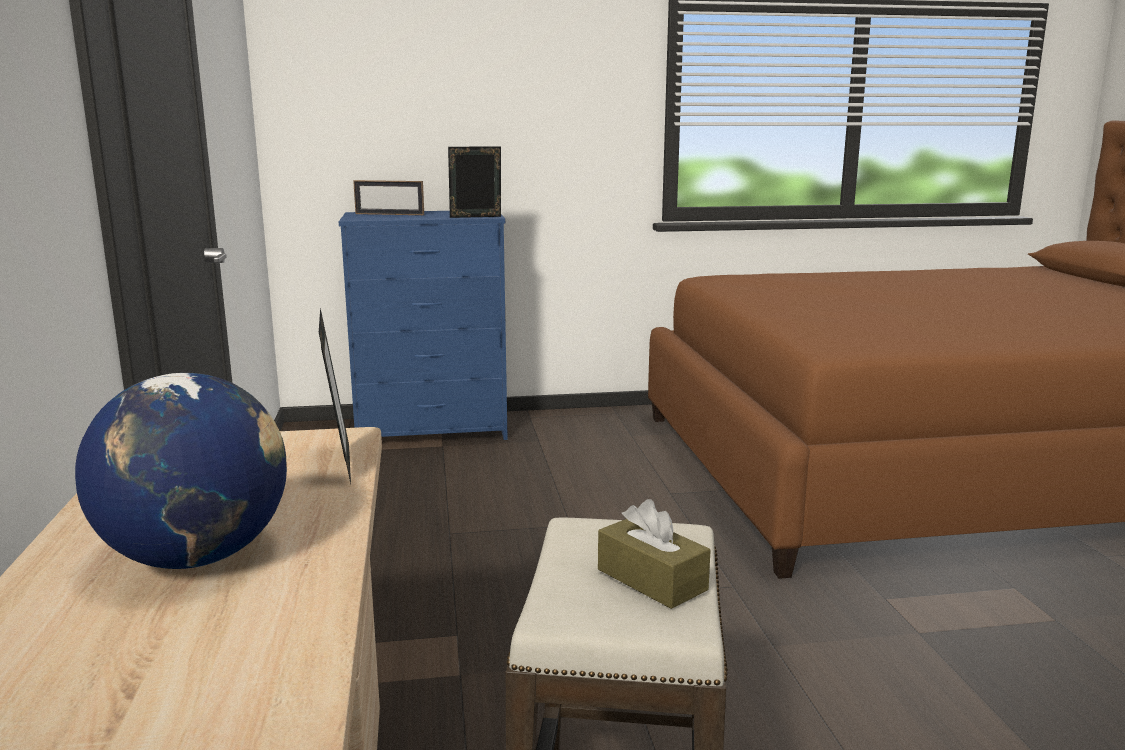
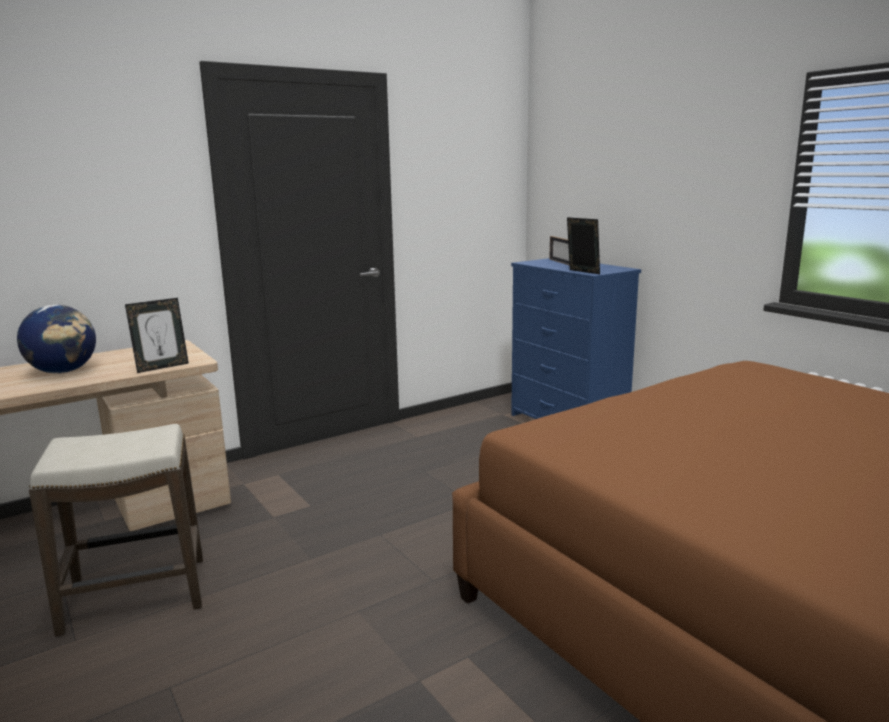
camera: 65 degrees right, 0 degrees up
(651, 579) = (102, 451): brown tissue box -> none

